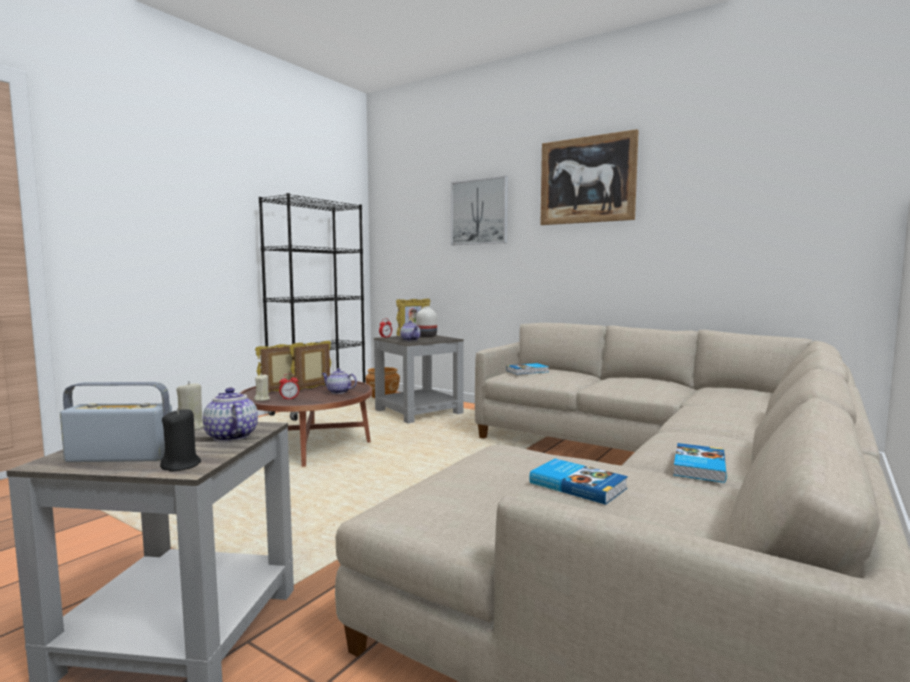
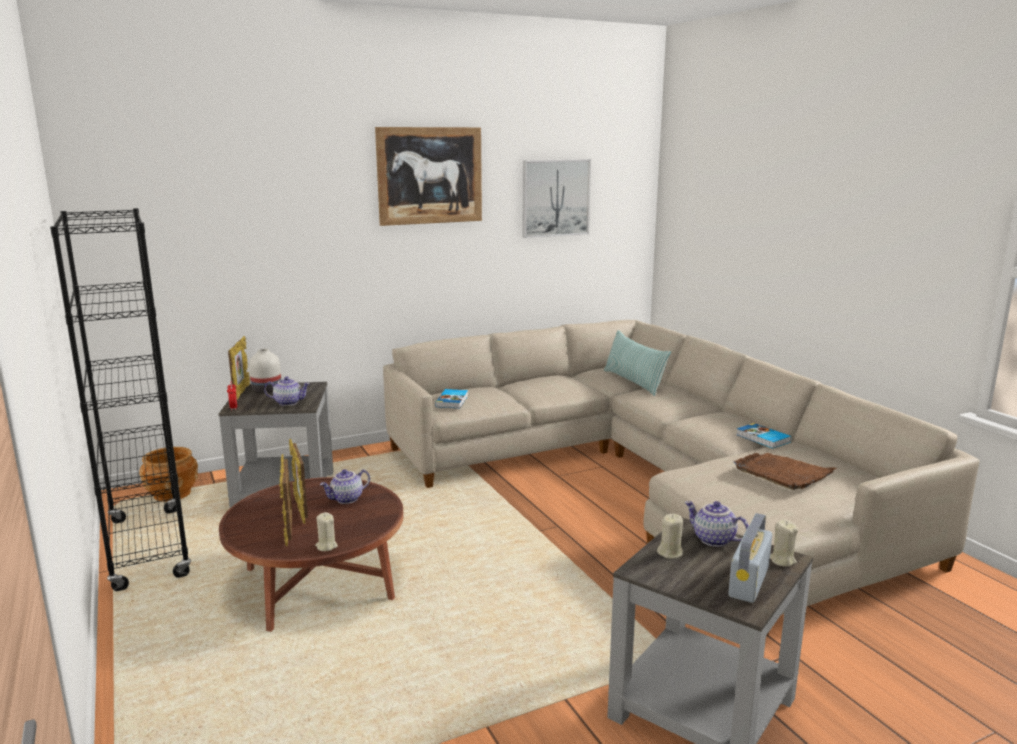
camera: 60 degrees left, 10 degrees up
(181, 465) = (781, 560): black candle -> beige candle
(230, 437) = (713, 540): teapot -> teapot turned 45 degrees clockwise
(289, 399) = (341, 531): alarm clock -> none
(479, 212) = (288, 207): picture -> picture (555, 198)
(578, 485) = (783, 473): book -> brown tray
(731, 400) = (634, 382): none -> pillow

